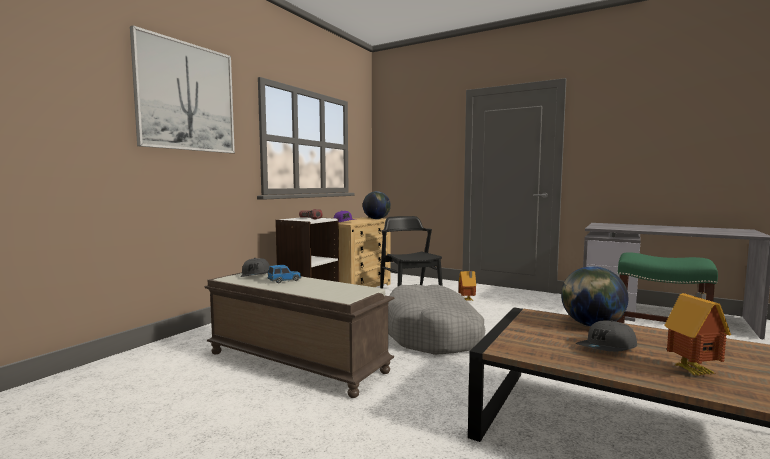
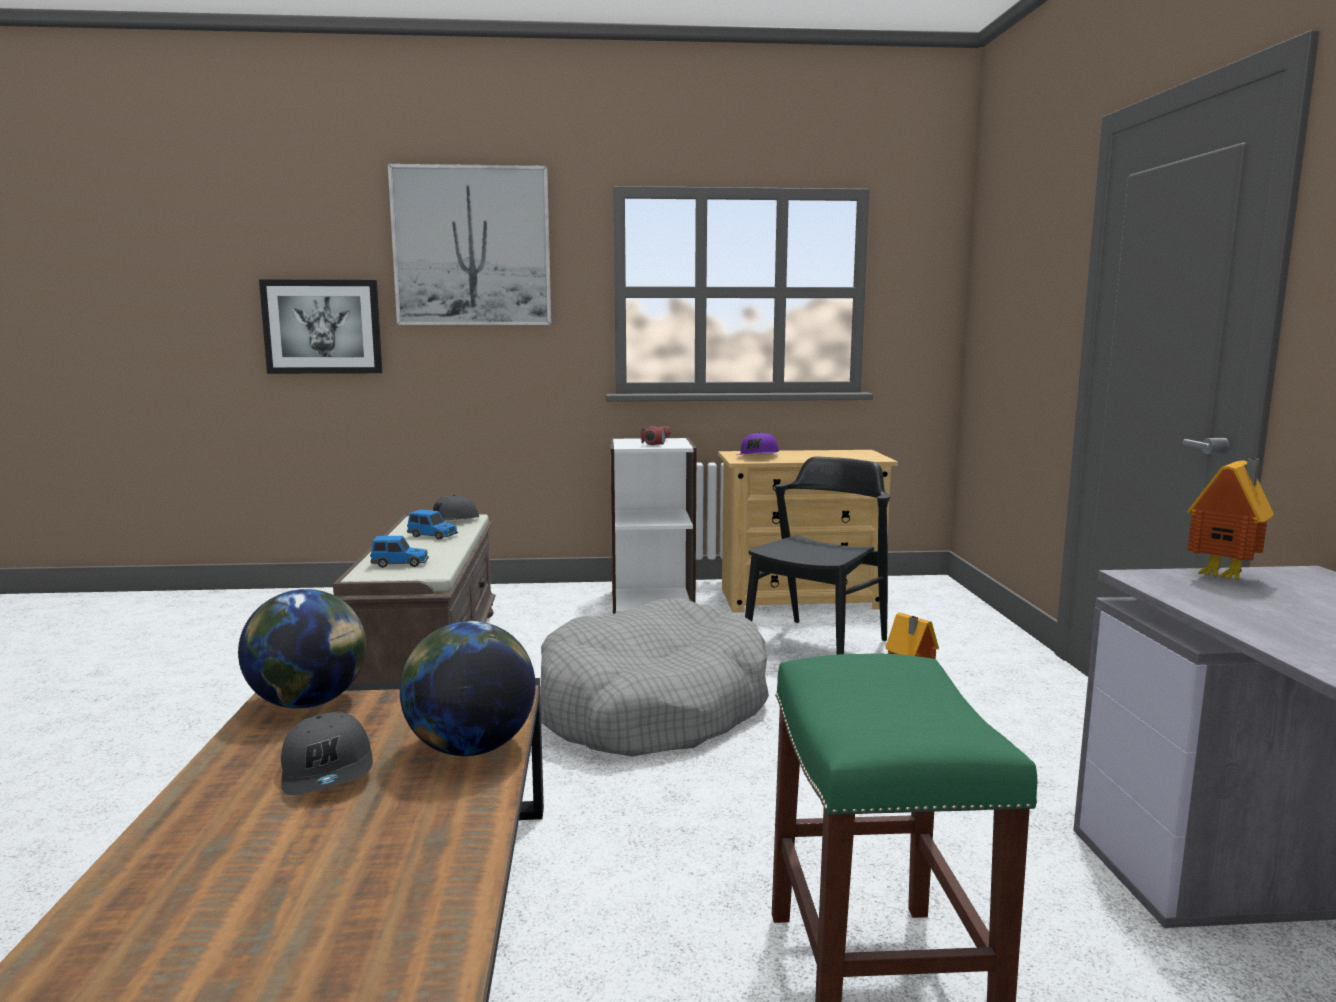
camera: 55 degrees right, 5 degrees up
(73, 143) = (322, 327): none -> picture
(336, 291) = (400, 564): none -> toy car
(376, 219) = (859, 457): globe -> globe (309, 703)
(607, 348) = (329, 771): grey cap -> grey cap turned 135 degrees counterclockwise
(694, 371) = (232, 851): toy house -> toy house (1225, 577)

